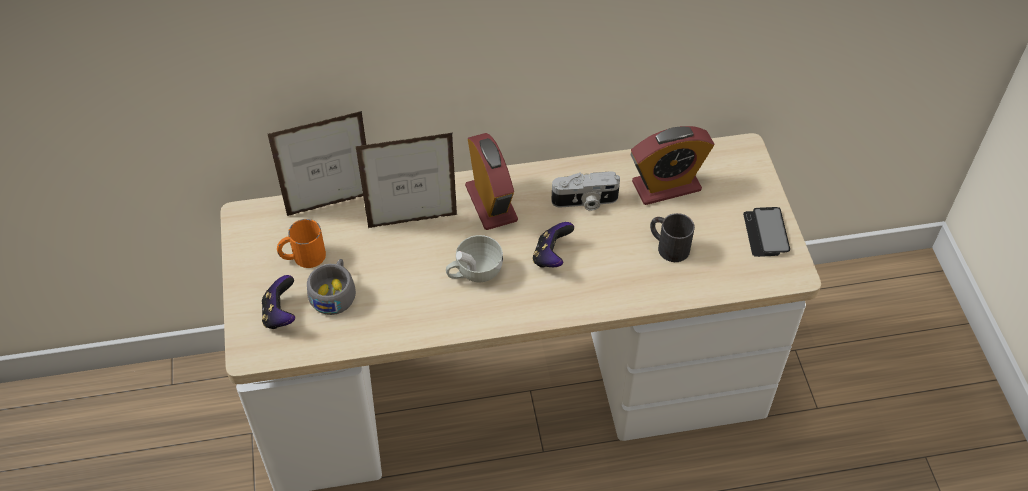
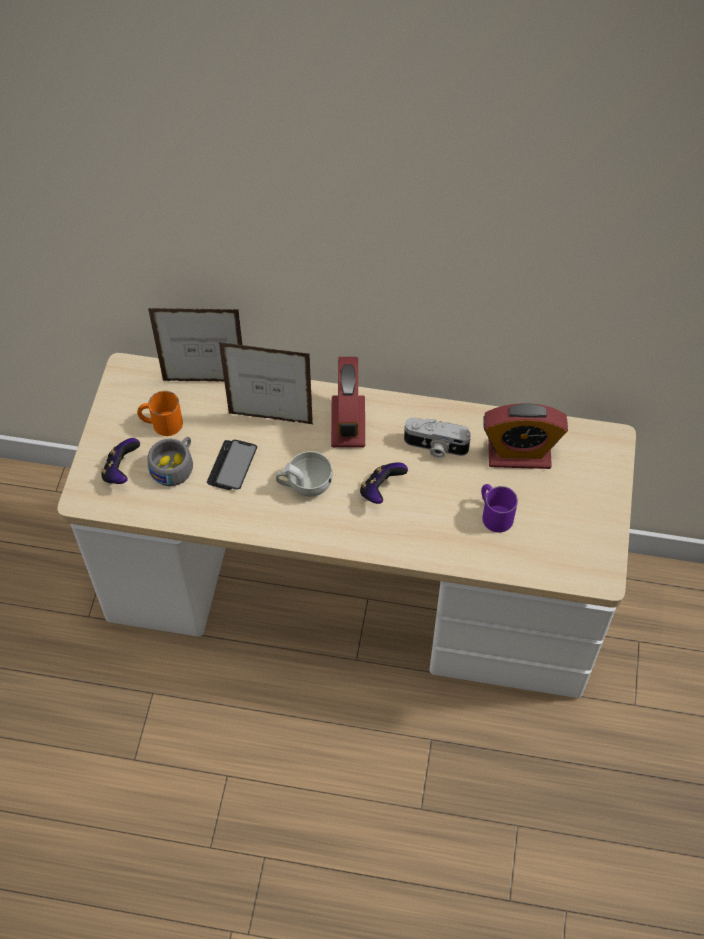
camera: 20 degrees right, 5 degrees up
(668, 246) = (493, 513): black mug -> purple mug
(766, 233) = (593, 529): phone -> phone (232, 466)

